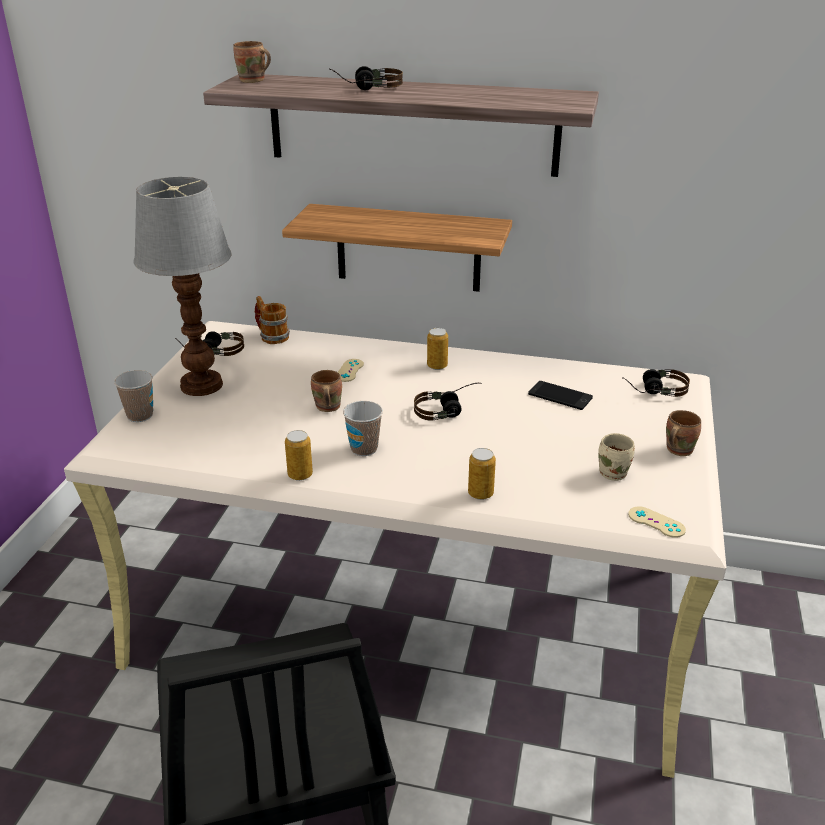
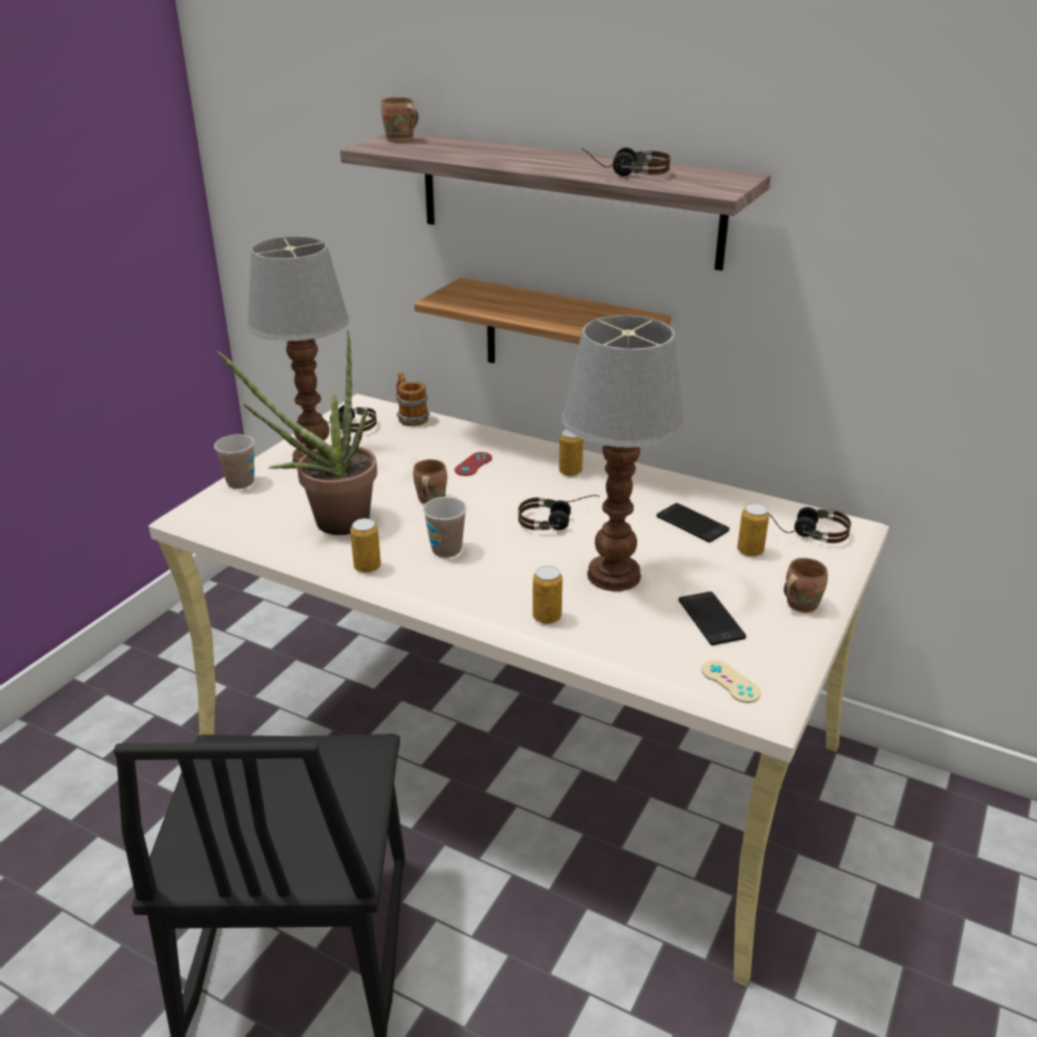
camera: 15 degrees right, 0 degrees up
(245, 441) = (330, 524): none -> potted plant
(349, 370) = (473, 464): beige game controller -> red game controller
(366, 88) = (510, 155): headphones -> headphones (625, 173)
(519, 450) = (614, 576): none -> table lamp
(615, 473) = (711, 619): beige mug -> phone
(617, 412) = (750, 551): none -> can

